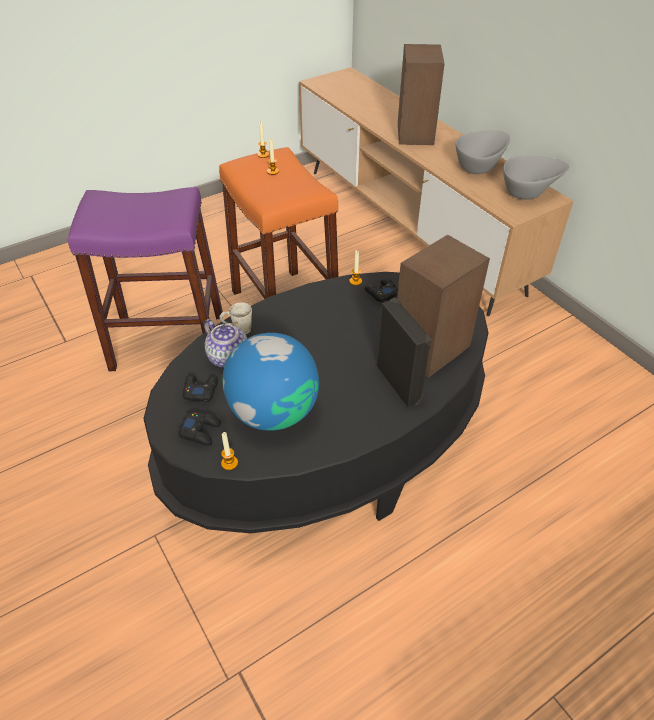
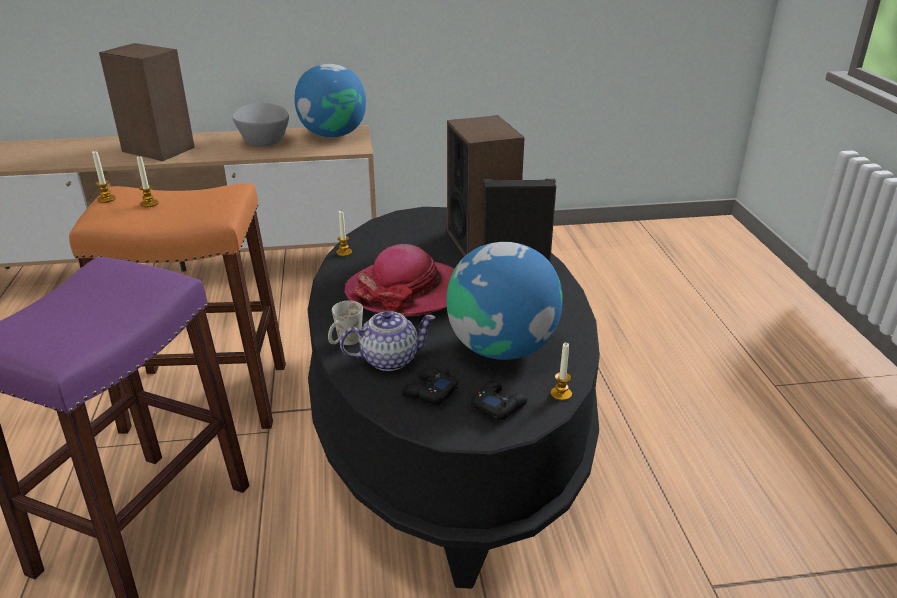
camera: 65 degrees left, 15 degrees down
(320, 334) = (407, 292): none -> hat
(381, 293) = (378, 244): black game controller -> none
(528, 192) = (333, 135): grey bowl -> globe

